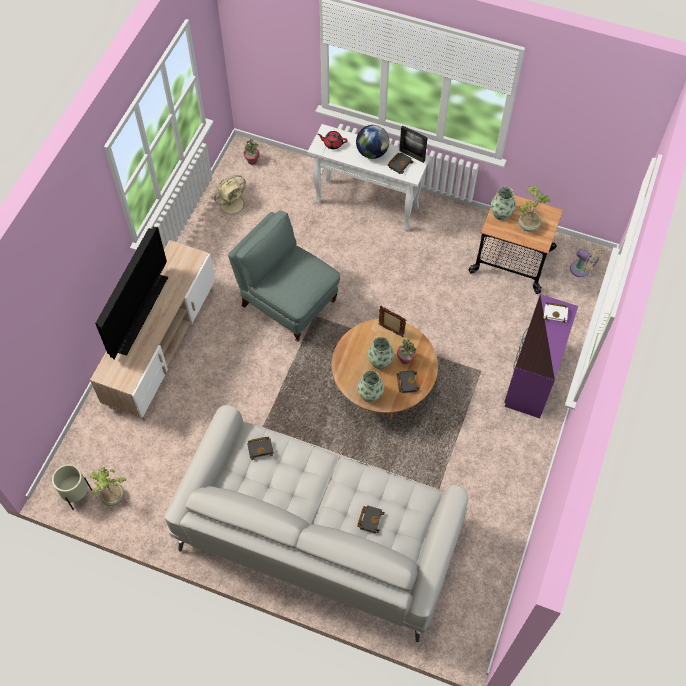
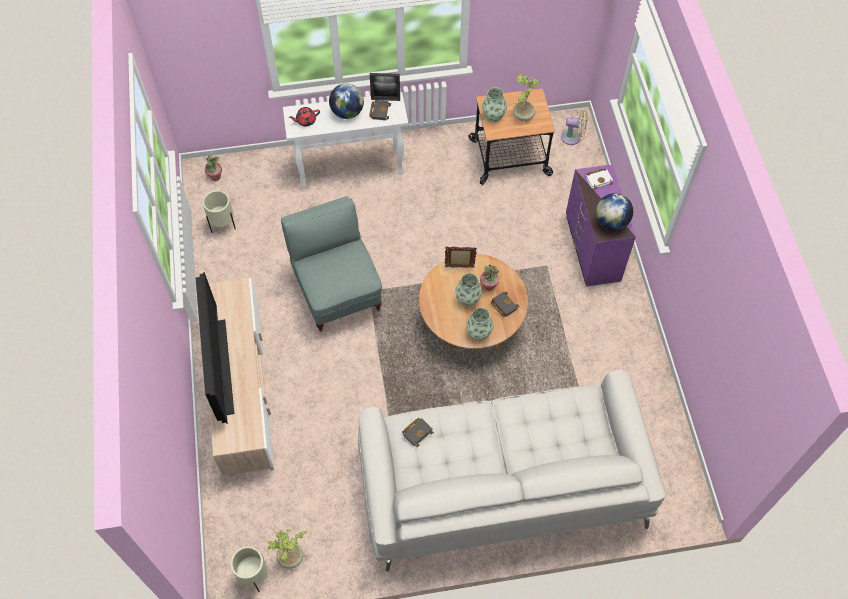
camera: 30 degrees left, 0 degrees up
(233, 204) = (223, 225): beige fan -> beige planter
(288, 303) = (337, 291): grey armchair -> grey armchair turned 60 degrees clockwise
(370, 519) = (556, 441): black book -> none
(541, 356) = (611, 222): none -> globe

